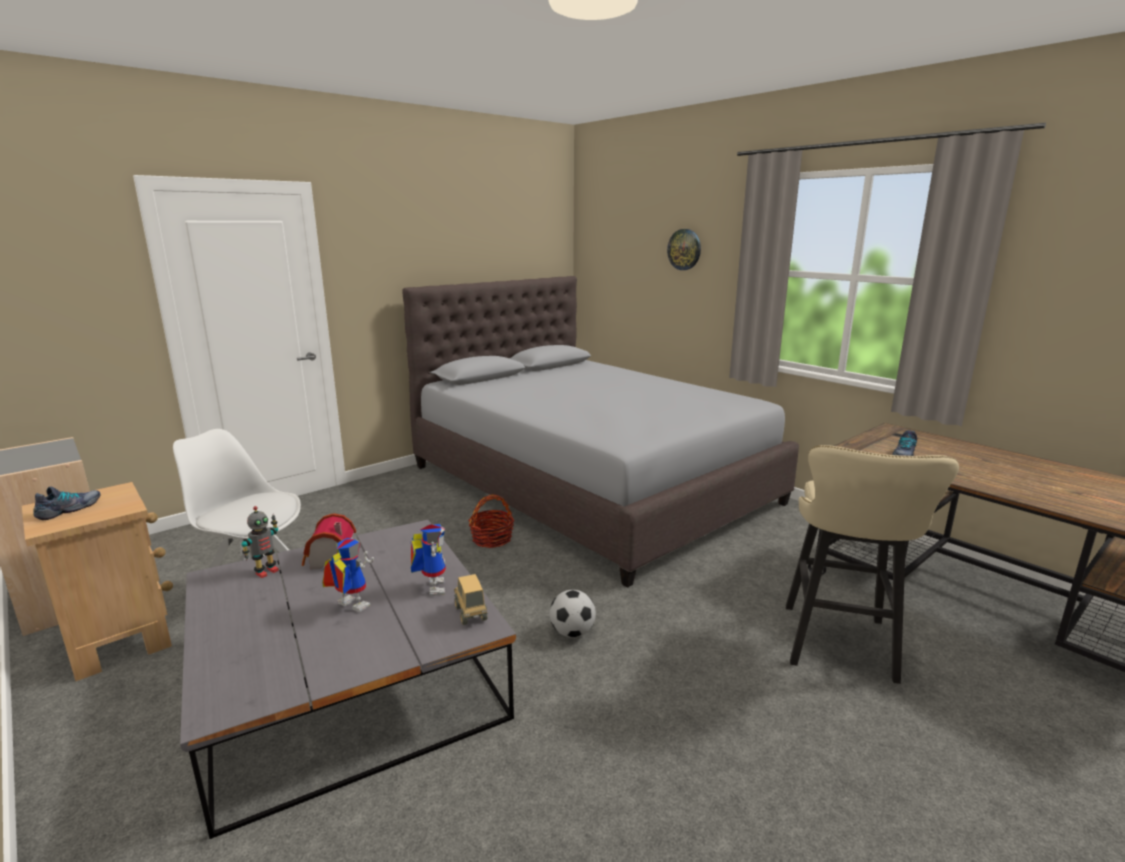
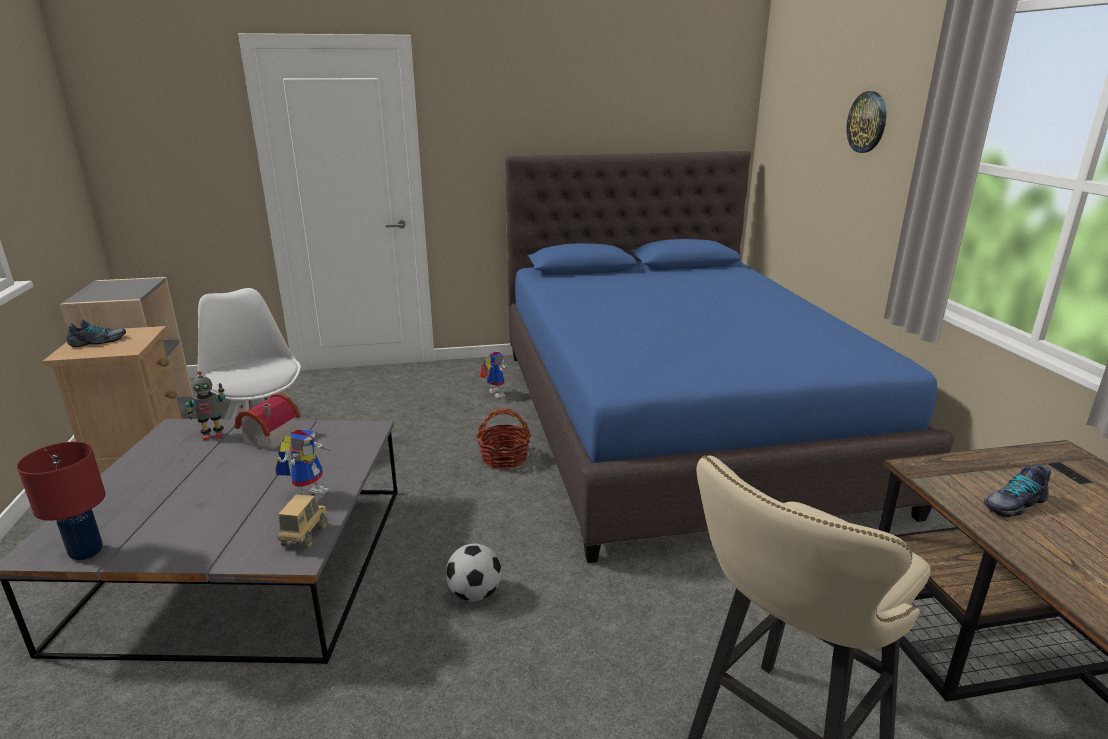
camera: 30 degrees right, 5 degrees up
(276, 692) = (87, 553): none -> red table lamp
(348, 606) = (225, 491): toy robot -> toy robot (493, 394)
(589, 484) = (675, 421): grey bed -> blue bed

